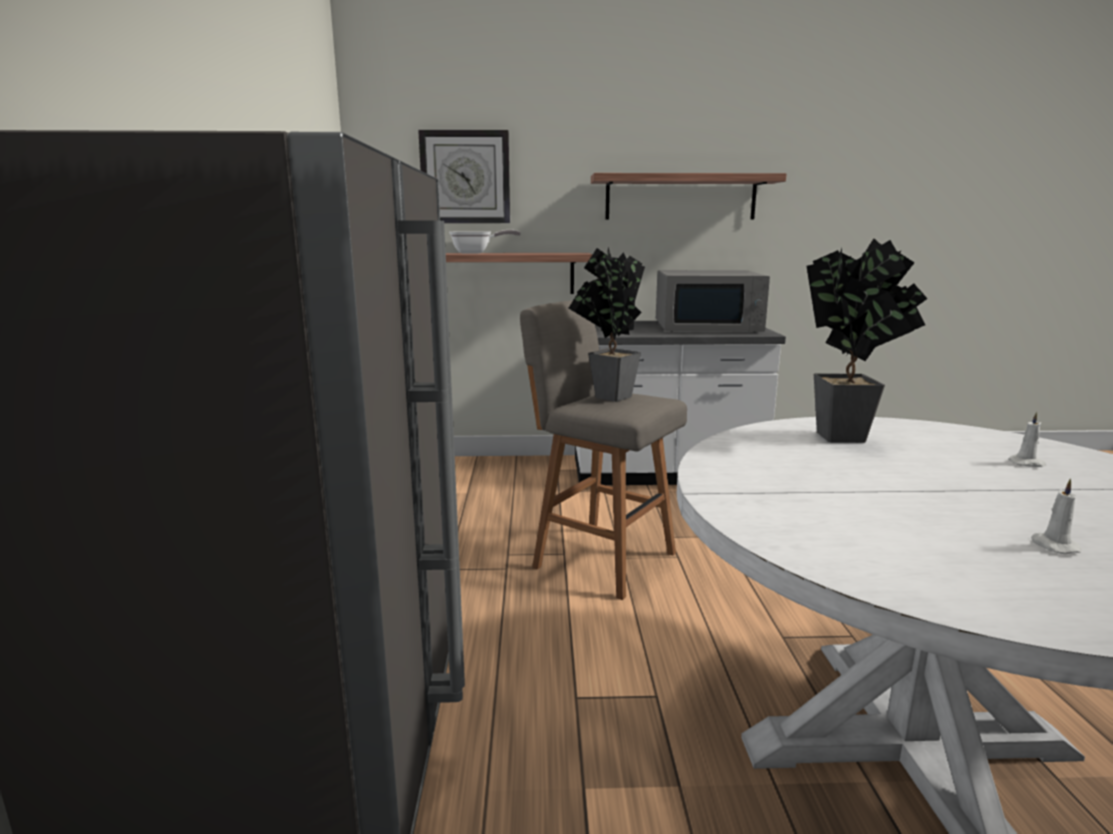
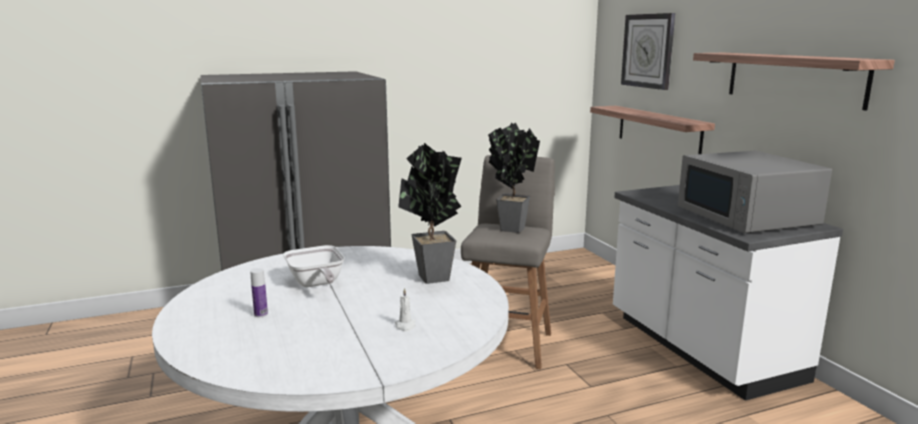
camera: 70 degrees right, 0 degrees up
(476, 253) = (635, 111): frying pan -> frying pan (316, 284)
(1053, 545) = (261, 314): white candle -> bottle

